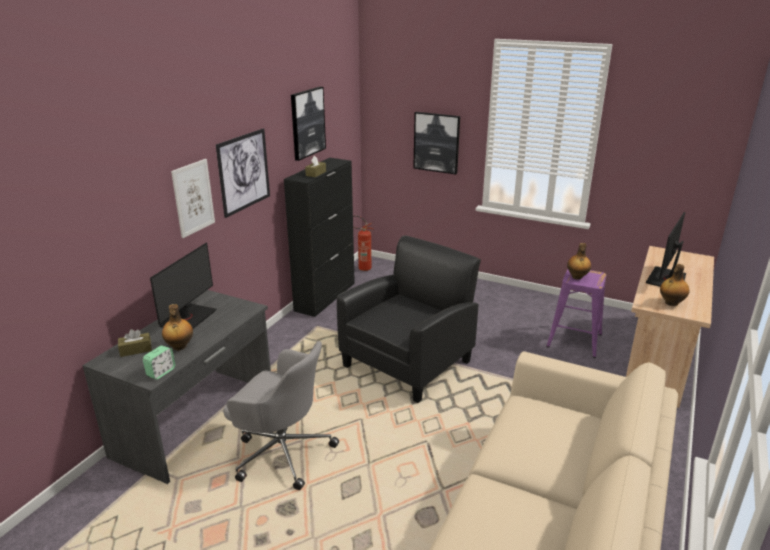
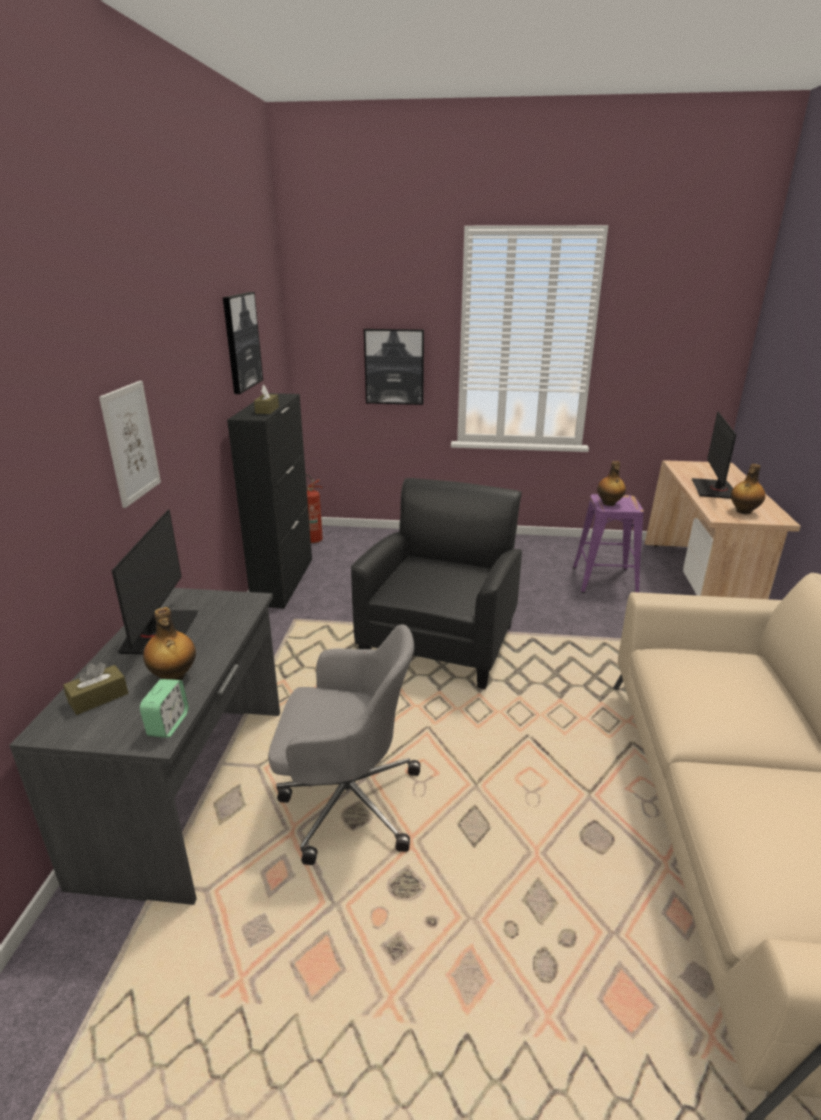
camera: 20 degrees left, 0 degrees up
(244, 172) = (184, 406): picture -> none

